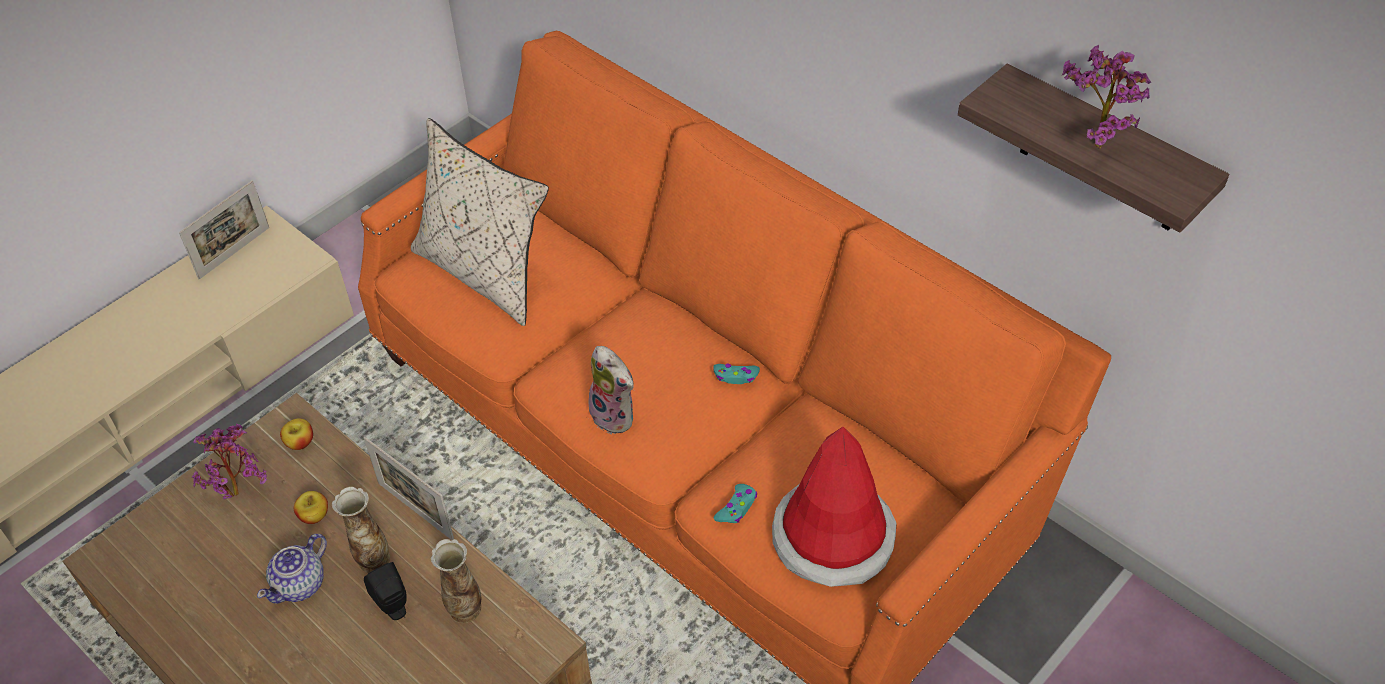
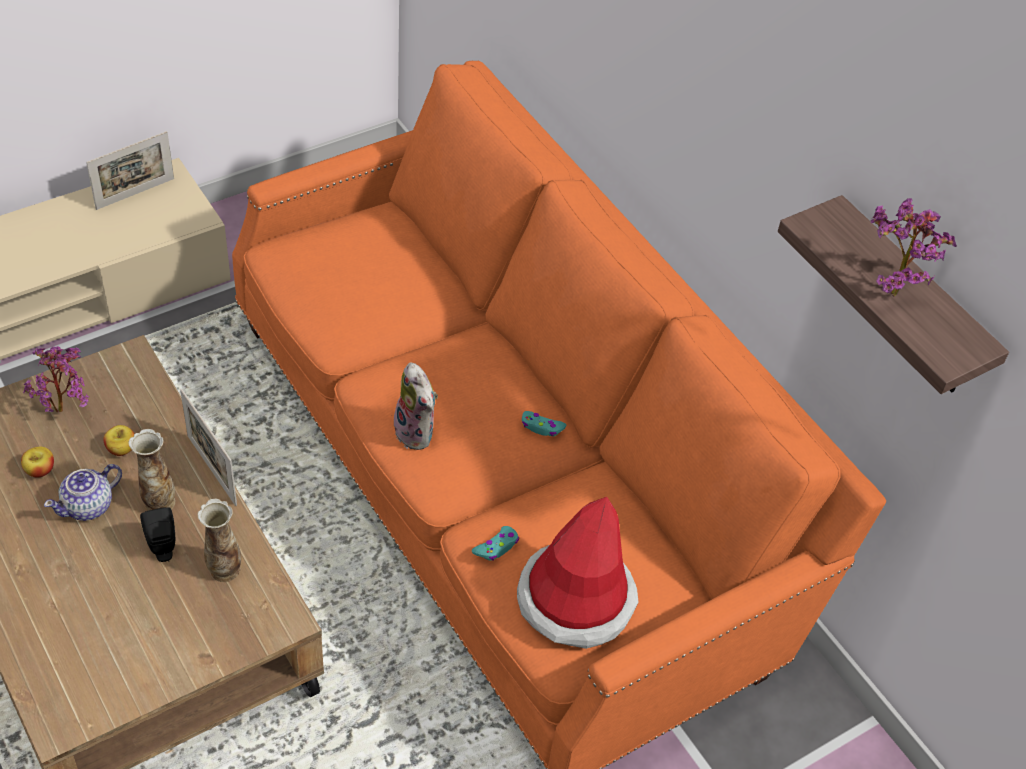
camera: 10 degrees right, 0 degrees up
(300, 443) = (131, 380): apple -> apple (40, 470)
(485, 273) = (346, 270): beige pillow -> none

